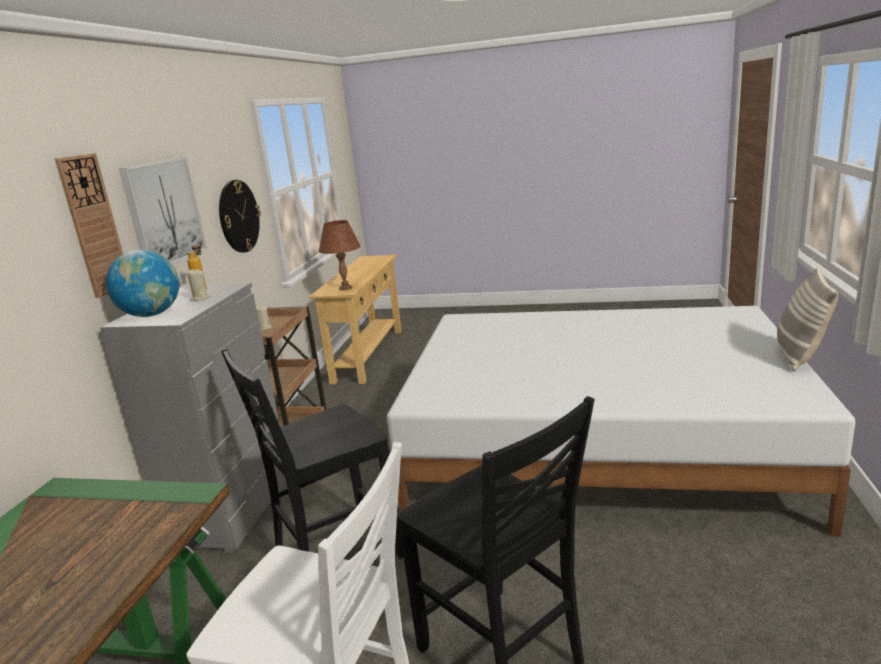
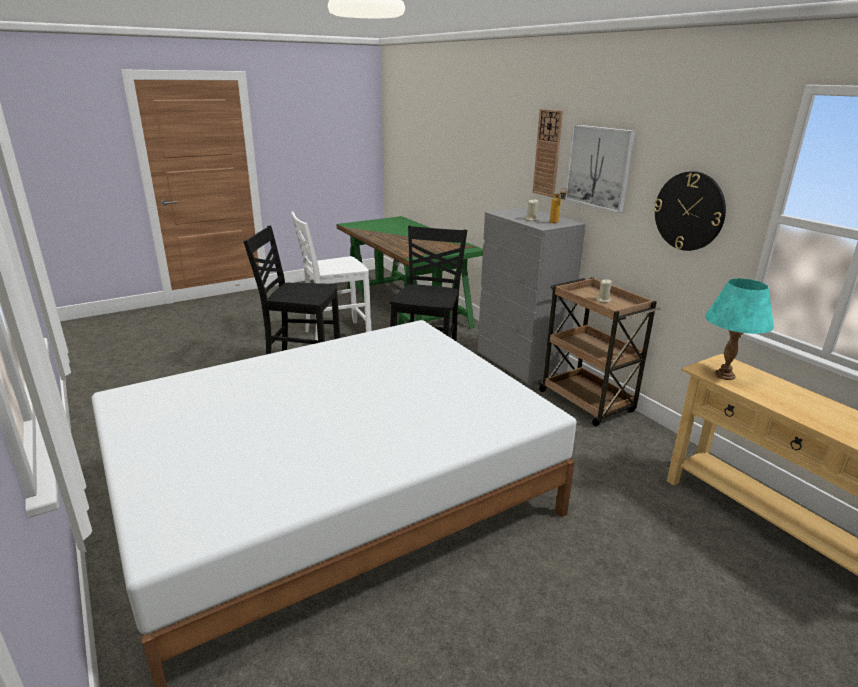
camera: 135 degrees right, 5 degrees up
(151, 315) = (521, 212): globe -> none
(345, 288) = (724, 375): brown table lamp -> turquoise table lamp
(798, 356) = (108, 452): pillow -> none

